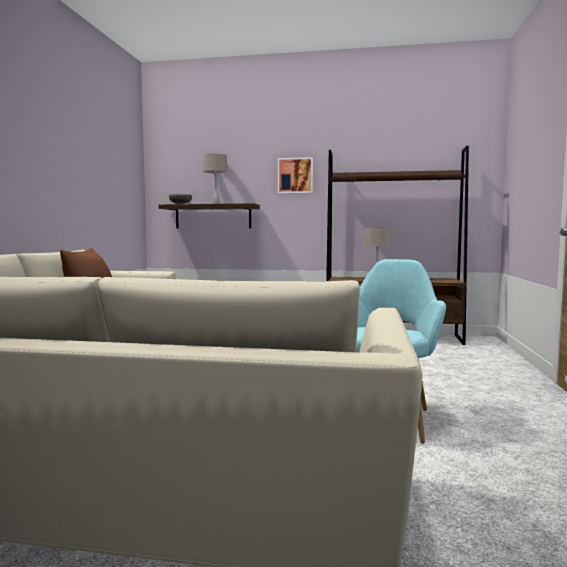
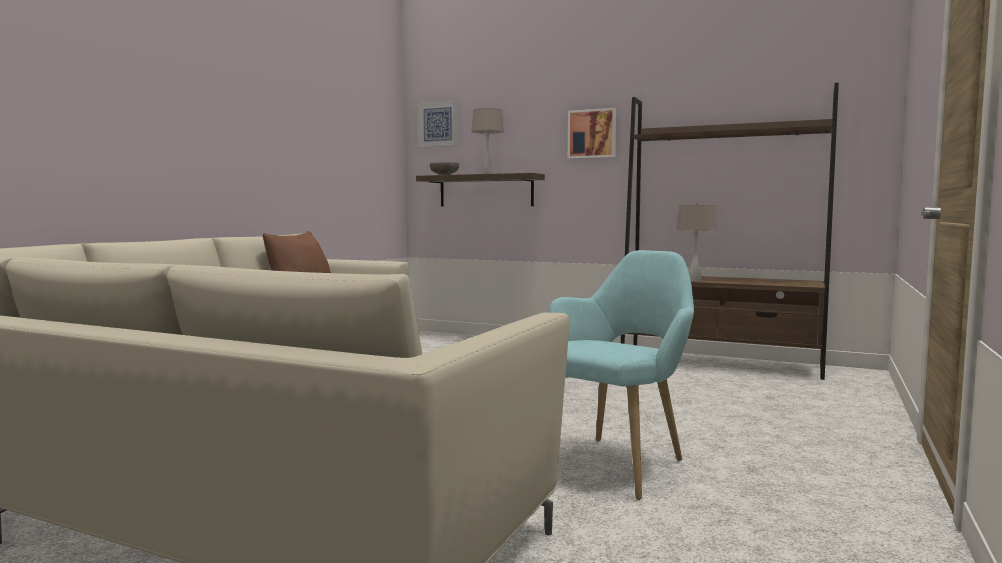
camera: 15 degrees right, 0 degrees up
(173, 165) = (438, 124): none -> picture

